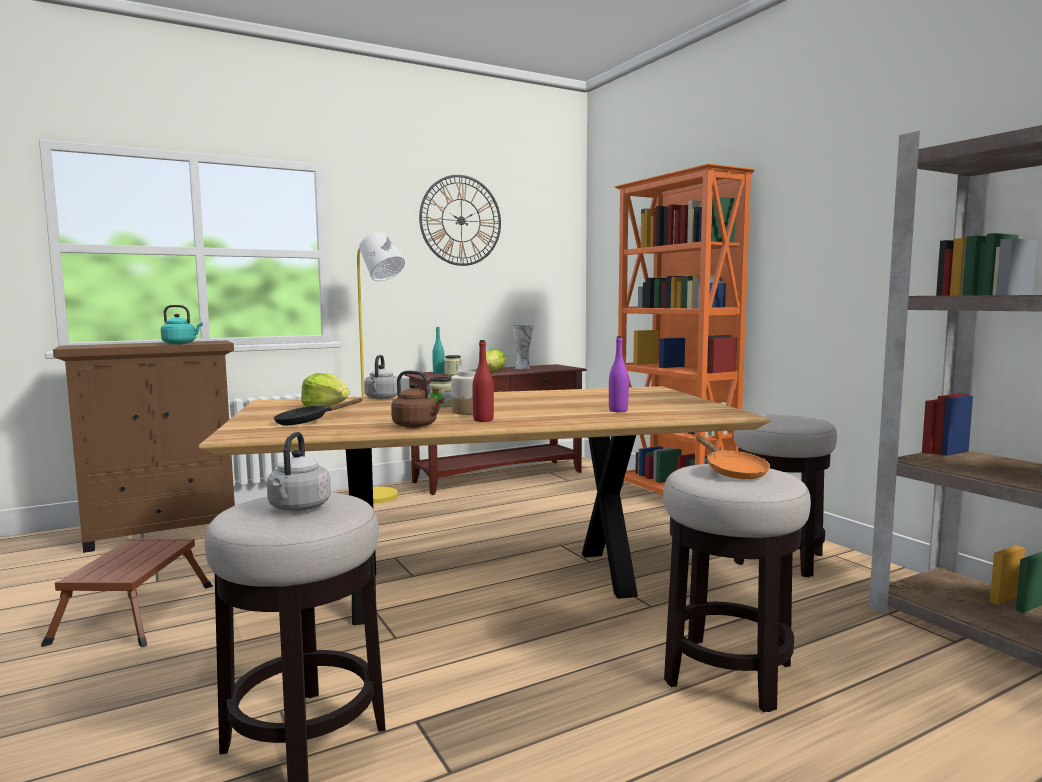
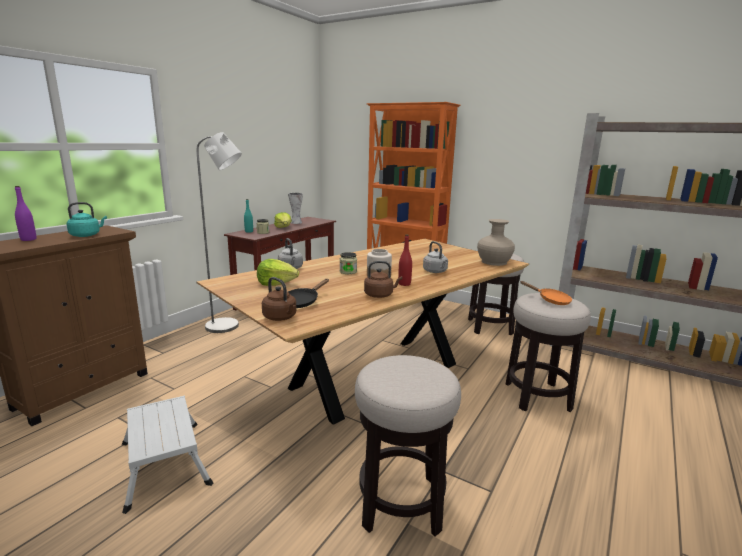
camera: 30 degrees left, 10 degrees up
(135, 612) = (165, 462): brown step ladder -> white step ladder
(245, 430) = (281, 318): none -> brown kettle
(298, 508) = (415, 374): grey kettle -> grey kettle (435, 271)
(381, 498) = (228, 326): yellow floor lamp -> grey floor lamp
(461, 220) = (251, 117): wall clock -> none
(618, 411) = (453, 265): purple bottle -> purple bottle (28, 239)
(704, 412) = (494, 262): none -> beige vase

